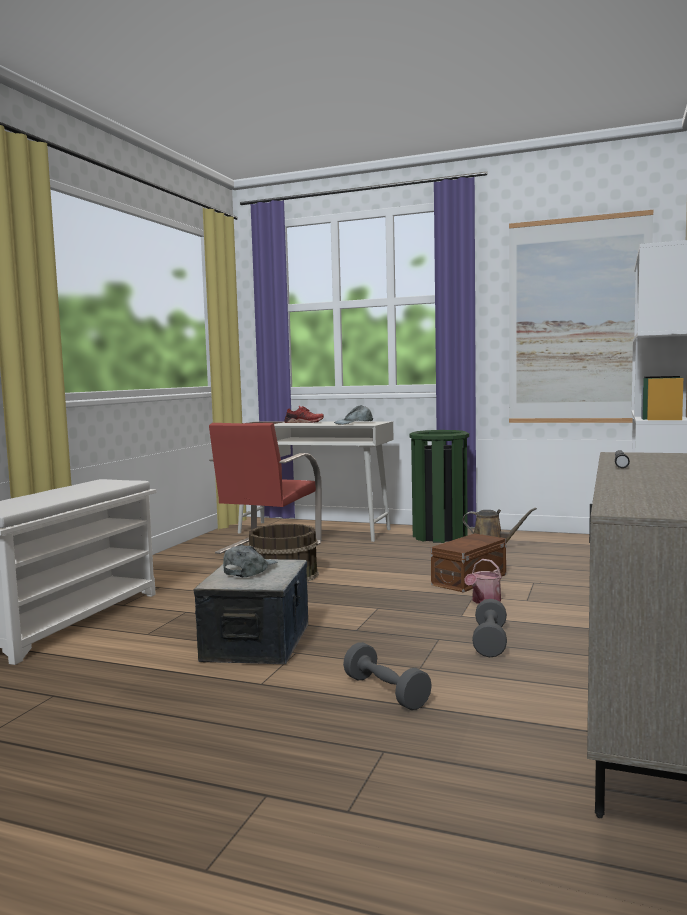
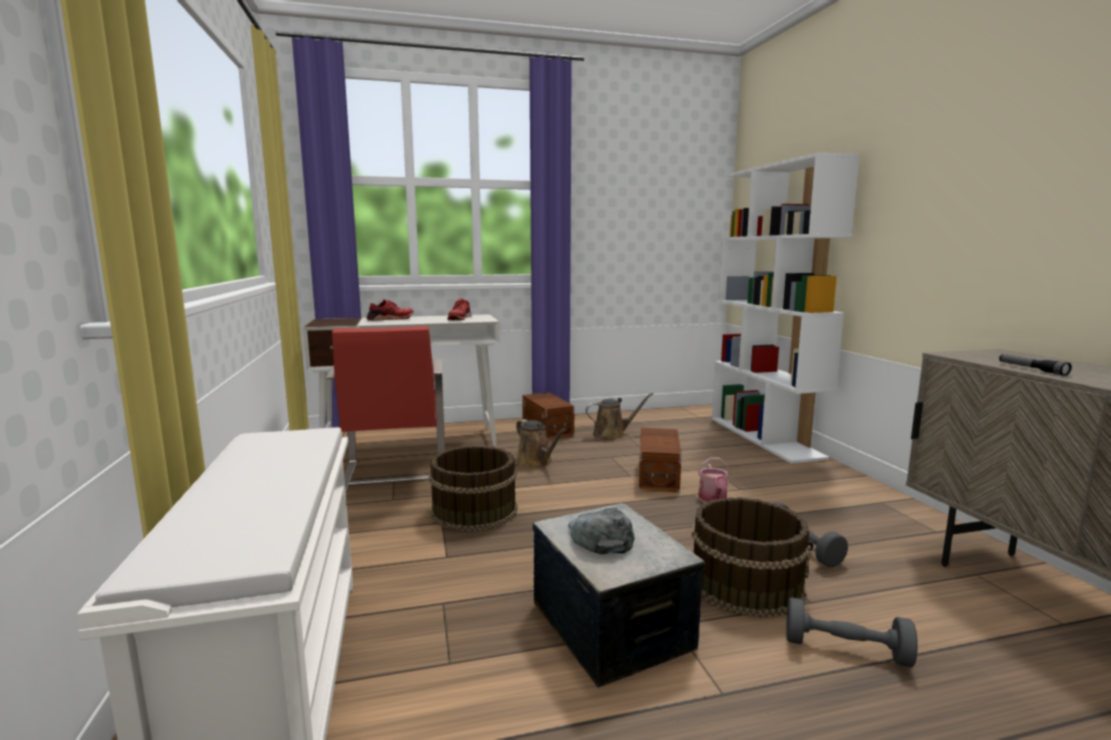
camera: 35 degrees left, 5 degrees up
(354, 423) = (459, 318): grey cap -> red shoe
(383, 556) = (536, 462): none -> brown watering can
(393, 648) = (746, 583): none -> brown bucket
(440, 536) = (548, 429): green trash can -> brown storage box
(577, 321) = (654, 218): picture -> none

